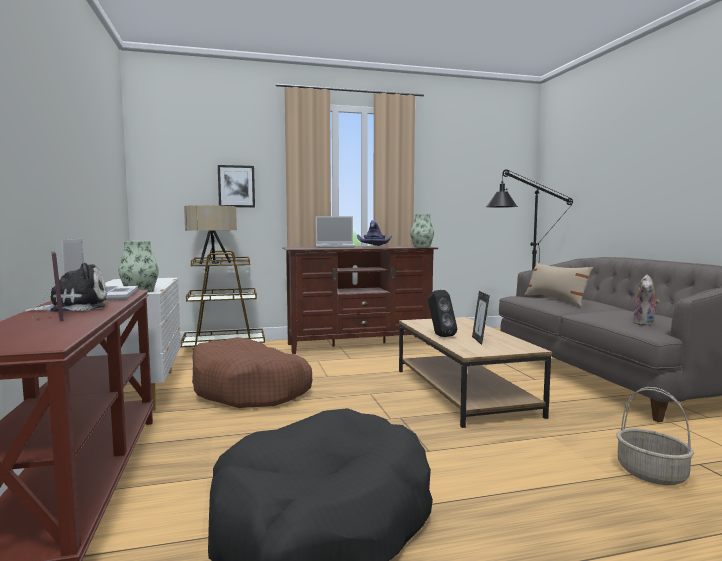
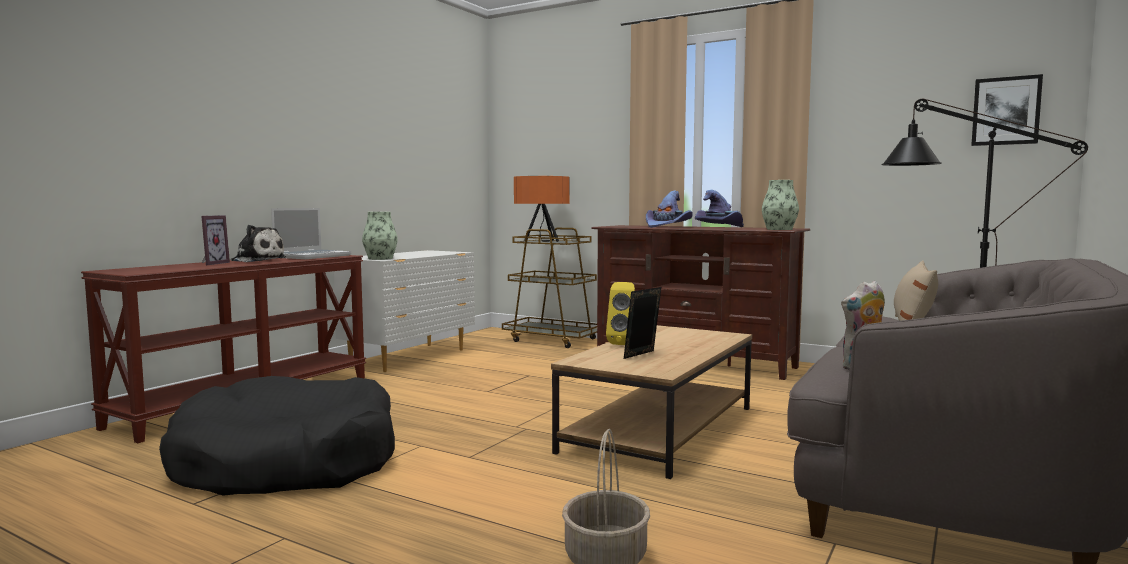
camera: 45 degrees right, 0 degrees up
(212, 263) = (541, 241): beige table lamp -> orange table lamp
(236, 186) = (584, 152): picture -> picture (1006, 111)
(250, 389) = (479, 375): brown dog bed -> none
(335, 247) = (667, 226): laptop -> purple hat
(439, 336) = (622, 344): black speaker -> yellow speaker

